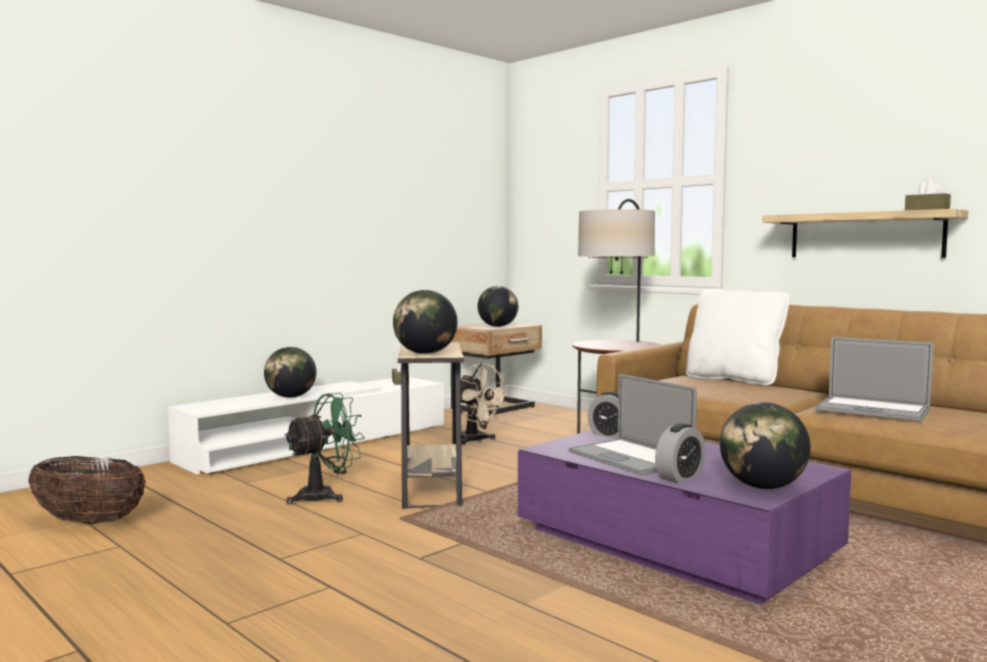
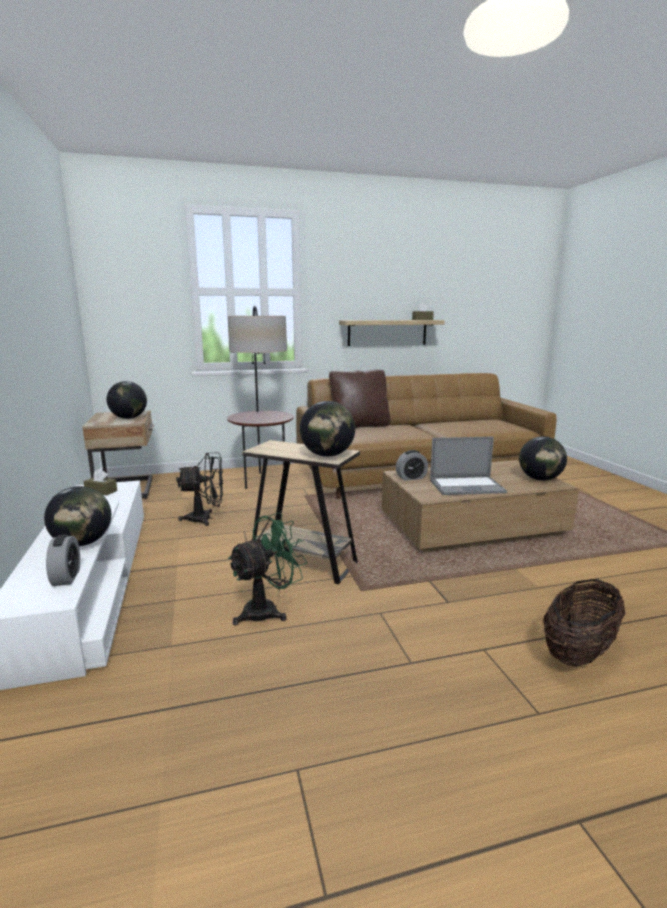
camera: 60 degrees left, 10 degrees up
(88, 522) = (175, 795): basket -> basket (579, 651)
(325, 496) = (268, 610): green fan -> green fan turned 60 degrees clockwise
(476, 441) = (206, 519): beige fan -> black fan
(675, 544) = (472, 526): purple coffee table -> brown coffee table
(680, 477) = (514, 487): alarm clock -> alarm clock (66, 577)
(734, 379) = (359, 426): white pillow -> brown pillow
(872, 410) = (465, 429): laptop -> none

